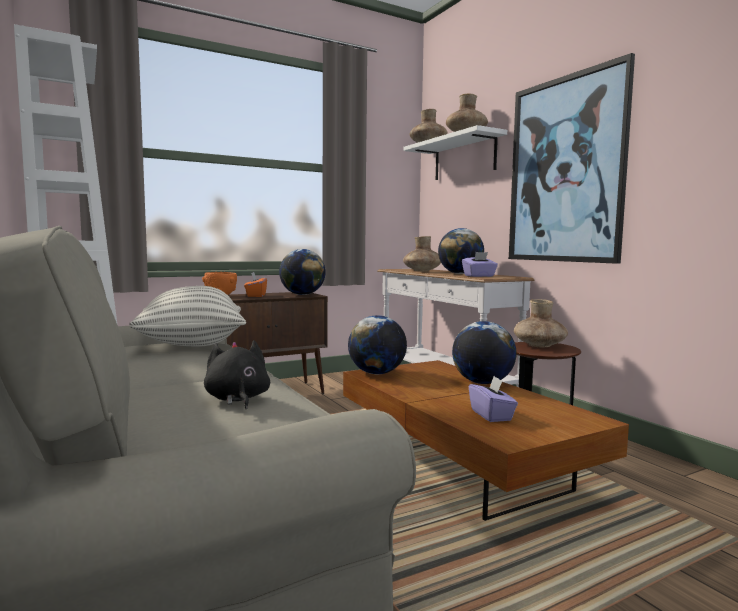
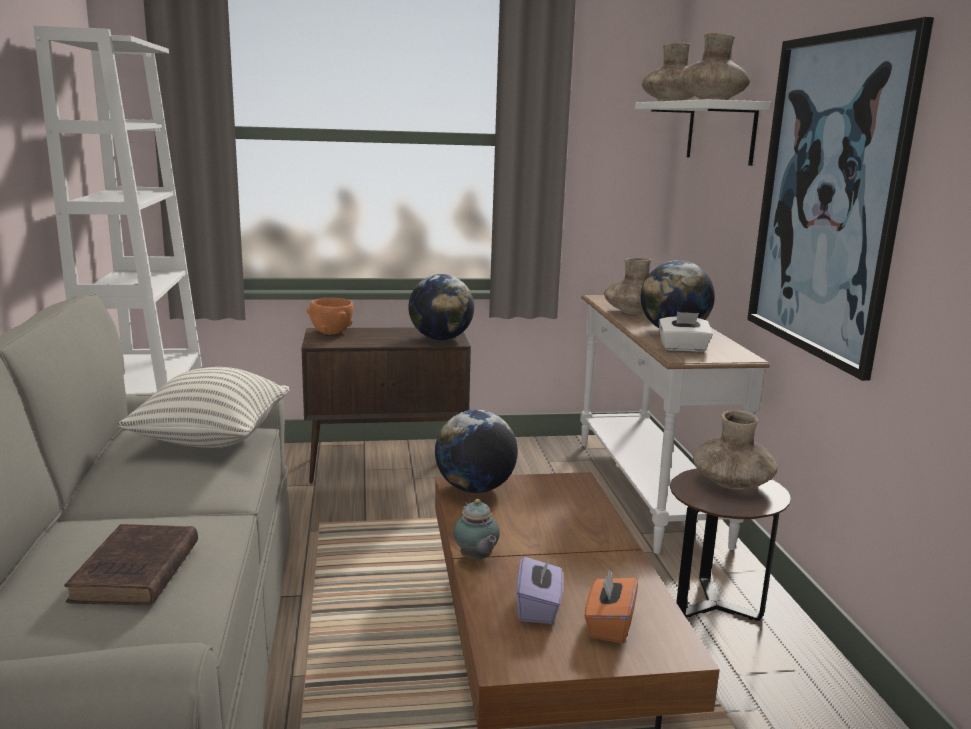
camera: 20 degrees right, 10 degrees up
(237, 399) = (135, 573): black plush toy -> brown book
(256, 296) = (375, 337): orange tissue box -> orange tissue box (609, 625)
(422, 401) = (476, 559): none -> teapot
(479, 276) = (683, 348): purple tissue box -> white tissue box
(482, 383) = (600, 535): globe -> none

